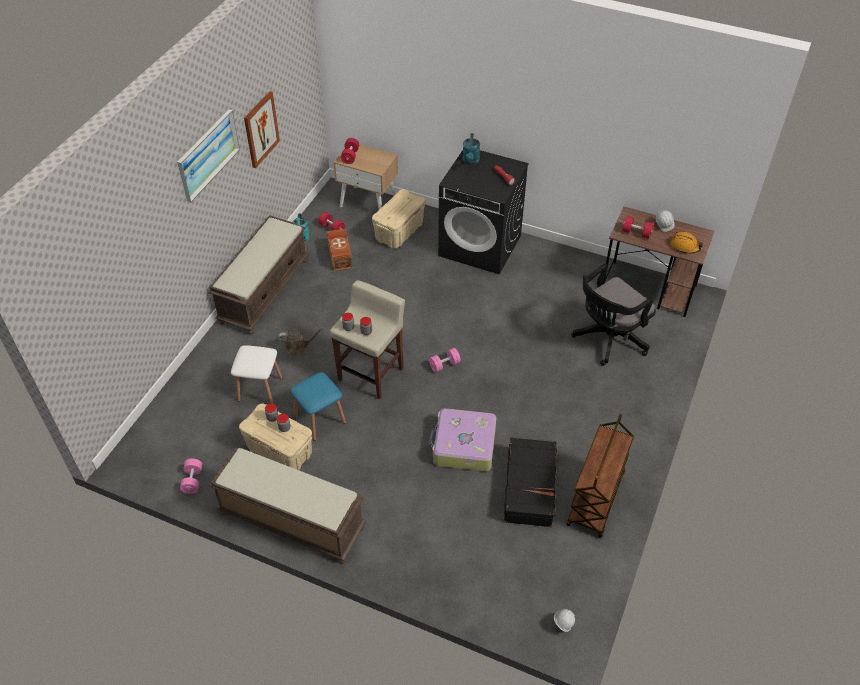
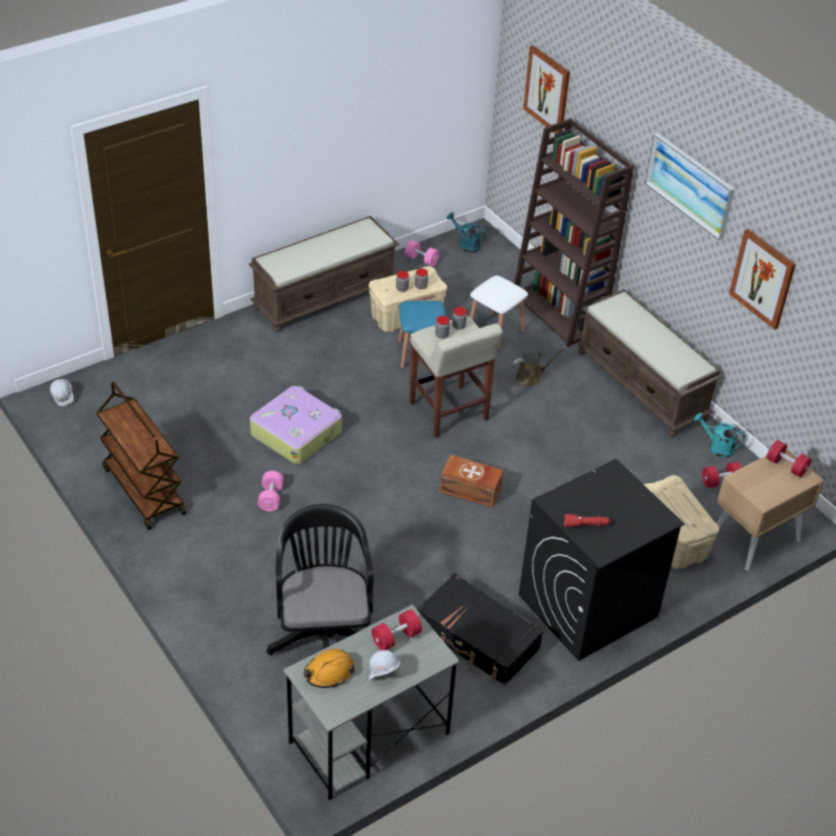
camera: 120 degrees right, 5 degrees down
(94, 285) = (547, 90): none -> picture
(209, 363) = (559, 313): none -> brown bookcase
(299, 347) = (531, 377): brown watering can -> brown watering can turned 135 degrees counterclockwise
(340, 256) = (660, 467): brown storage box -> brown storage box (471, 491)
(444, 365) = (412, 471): pink dumbbell -> pink dumbbell (271, 498)
(471, 161) = (644, 511): turquoise watering can -> turquoise watering can (466, 244)
(530, 487) = (204, 453): black suitcase -> black suitcase (477, 638)
(649, 289) = (368, 739): brown desk -> grey desk

